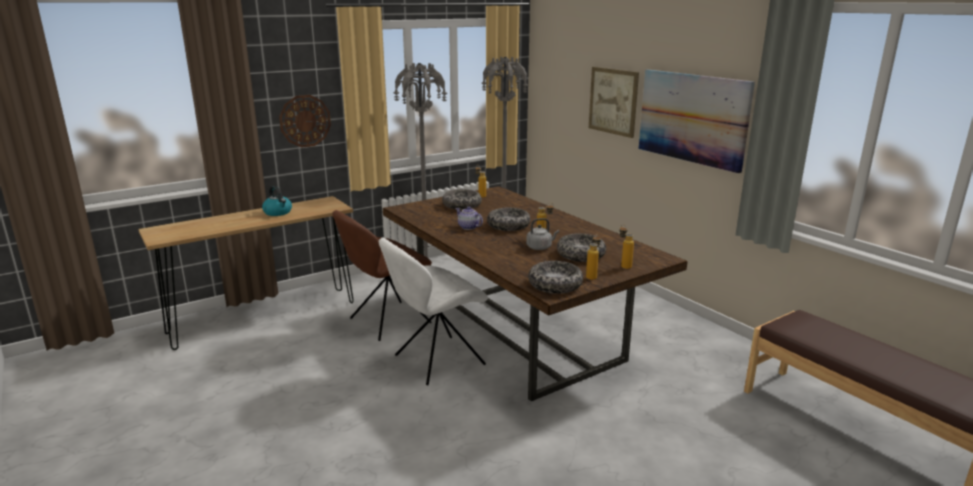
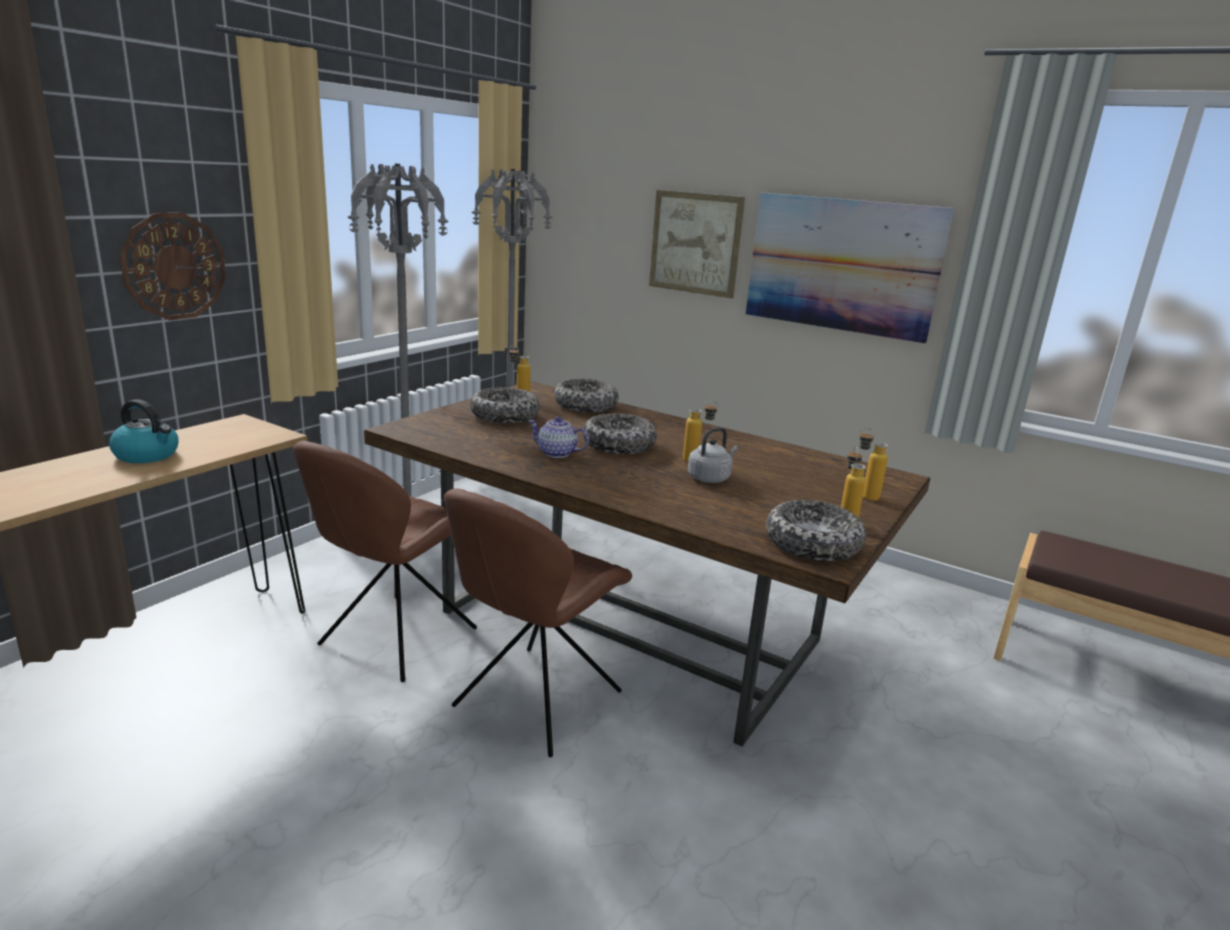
camera: 25 degrees left, 0 degrees up
(436, 361) = (534, 702): white chair -> brown chair
(581, 255) = (784, 484): bowl -> bowl (585, 405)

